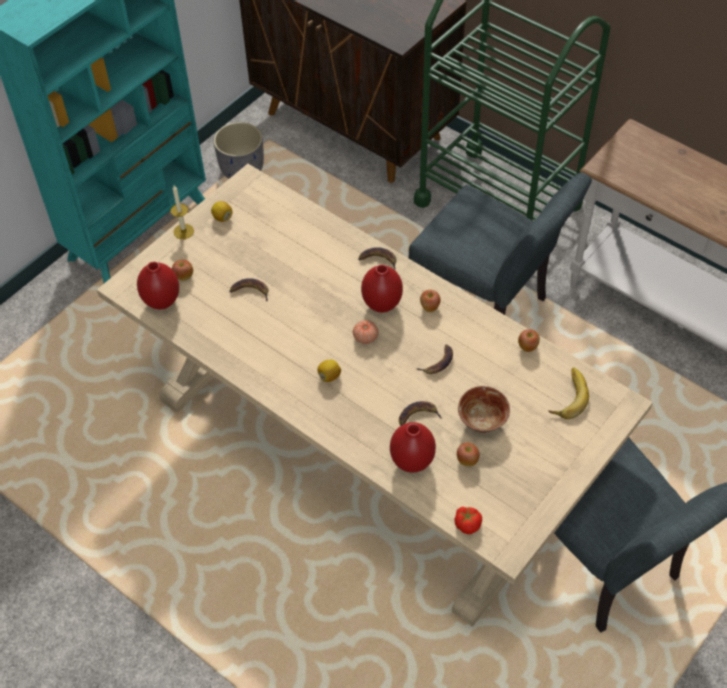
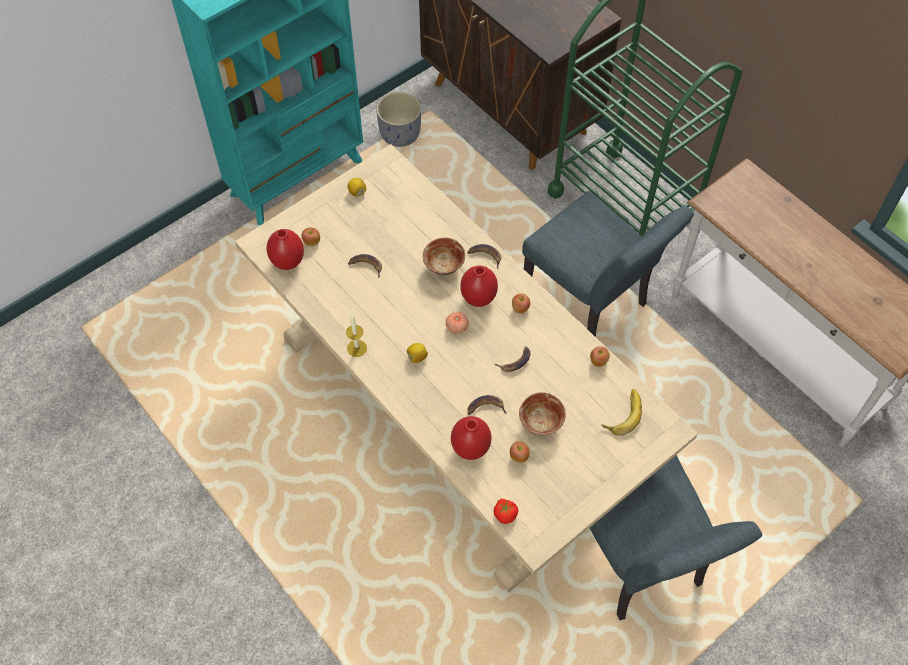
camera: 10 degrees right, 5 degrees up
(183, 231) = (320, 199): candle -> candle (357, 348)
(336, 278) = (444, 267): none -> bowl

